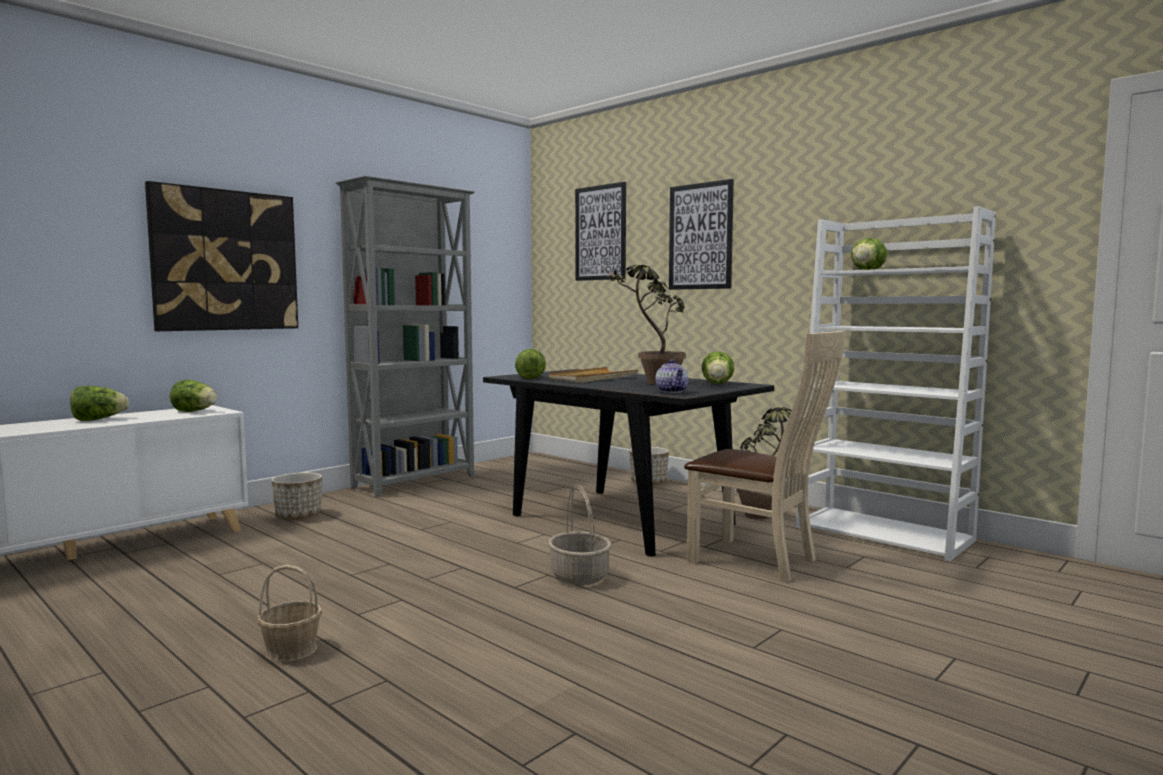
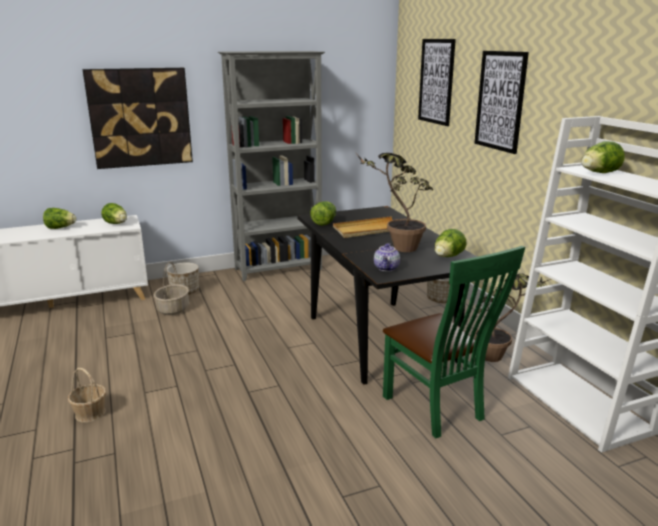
camera: 25 degrees right, 15 degrees up
(580, 576) = (297, 392): basket -> basket (173, 309)
(760, 561) = (437, 410): beige chair -> green chair

